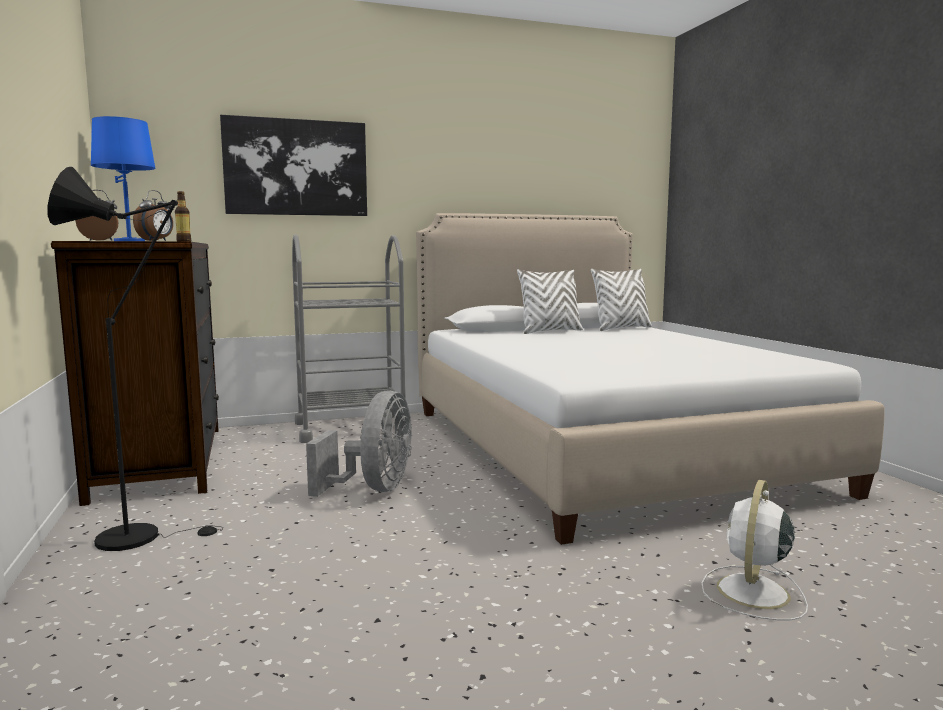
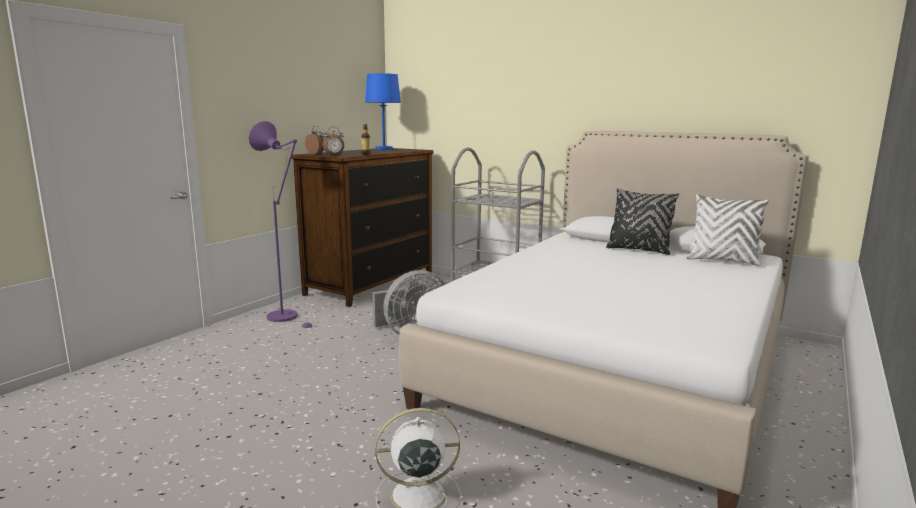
camera: 50 degrees right, 5 degrees up
(140, 536) = (287, 317): black floor lamp -> purple floor lamp
(296, 167) = (489, 95): picture -> none
(550, 331) = (638, 250): white pillow -> black pillow

